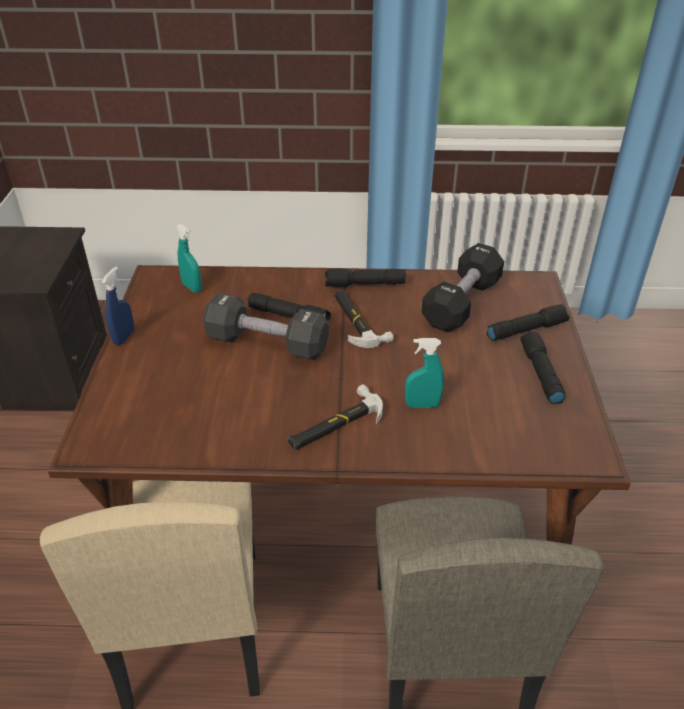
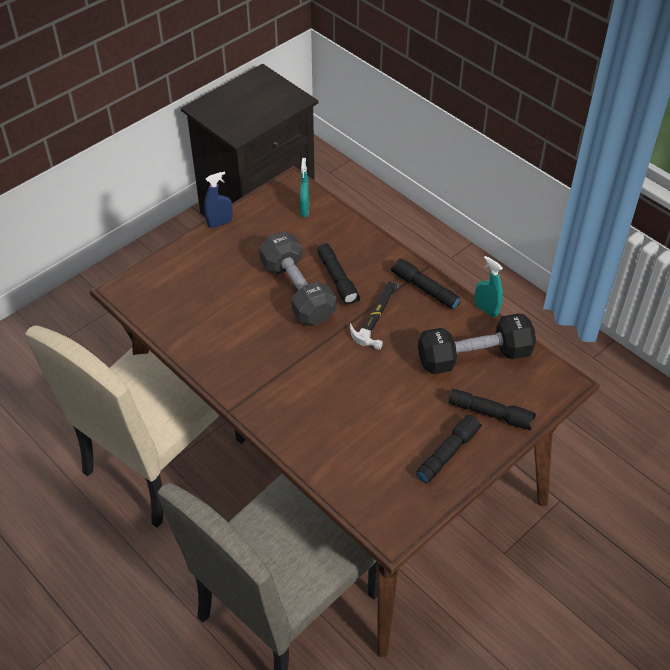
camera: 45 degrees right, 10 degrees up
(335, 424) = (265, 381): hammer -> none
(422, 405) = (334, 411): turquoise spray bottle -> turquoise spray bottle (486, 310)

